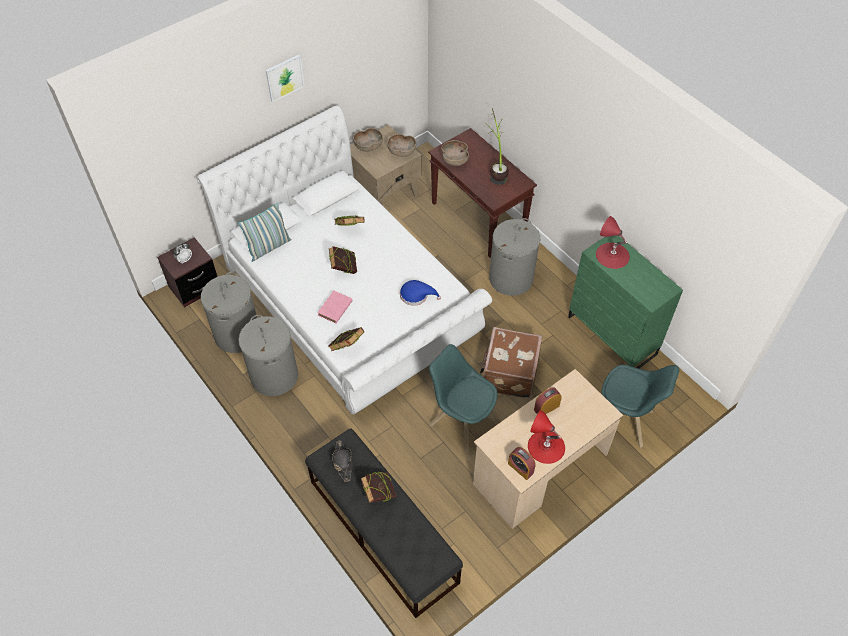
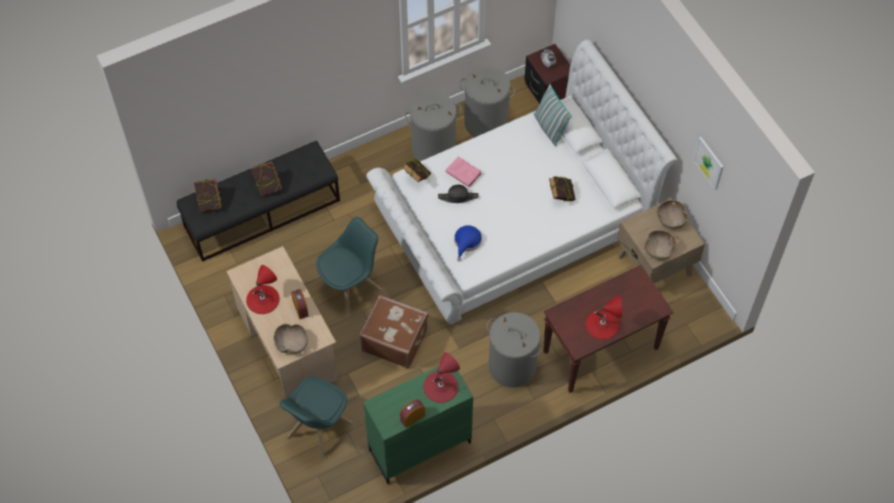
camera: 100 degrees right, 5 degrees up
(284, 77) = (661, 82): picture -> picture (709, 162)
(343, 462) = (304, 164): black hat -> black hat (458, 197)
(344, 269) = (510, 186): book -> book (210, 203)
(454, 160) = (623, 287): brown bowl -> brown bowl (292, 344)
(496, 170) = (602, 324): potted plant -> red table lamp
(520, 468) = (248, 275): alarm clock -> alarm clock (412, 417)

